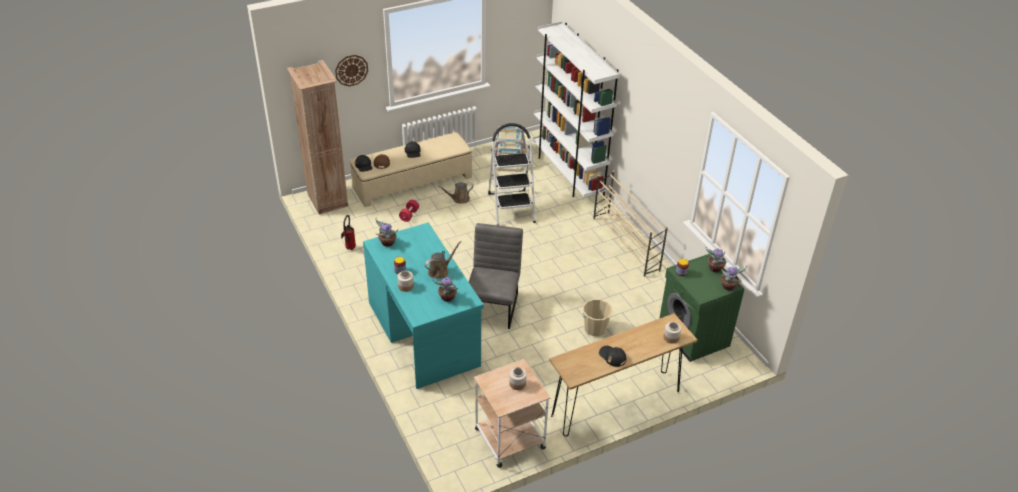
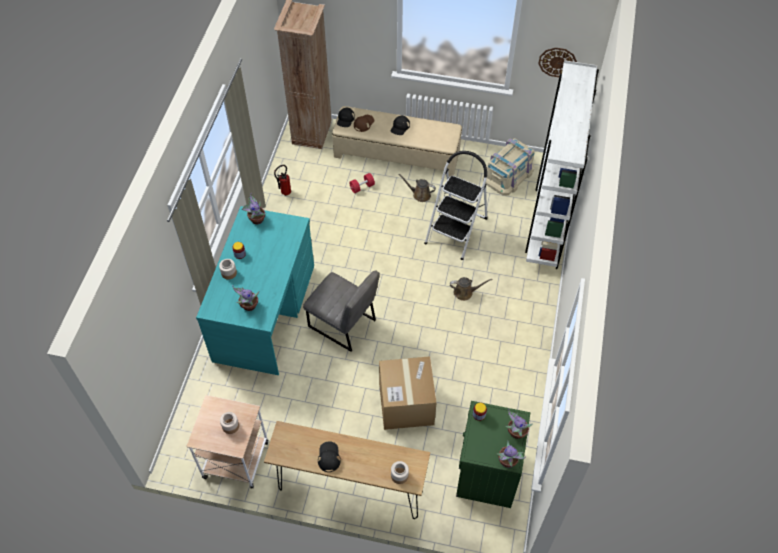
camera: 40 degrees right, 15 degrees up
(351, 70) = (357, 24): wall clock -> wall clock (557, 62)
(440, 271) = (269, 275): brown watering can -> brown watering can (465, 292)
(494, 307) = (343, 324): grey chair -> grey chair turned 75 degrees clockwise
(595, 329) = (406, 404): beige bucket -> cardboard box
(625, 244) = (523, 335): beige shoe rack -> none

